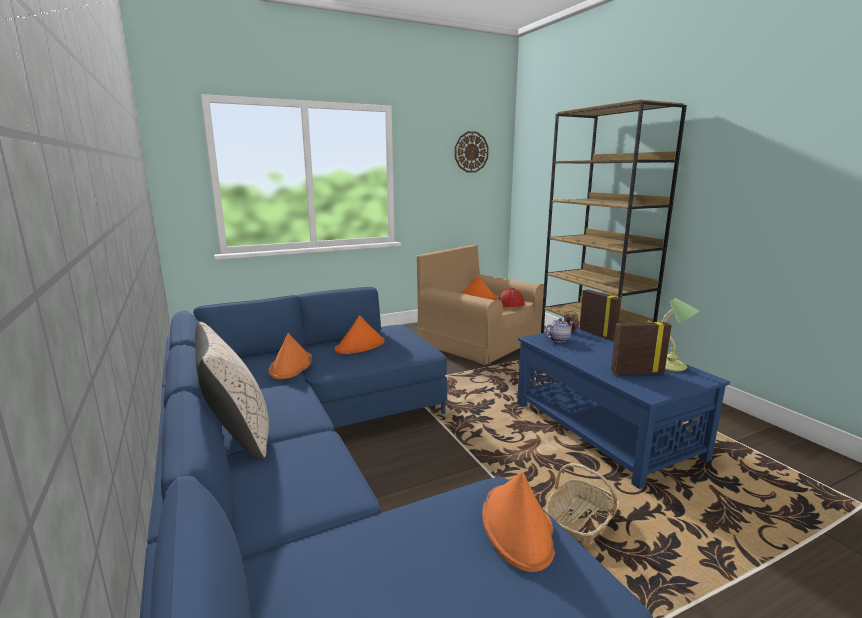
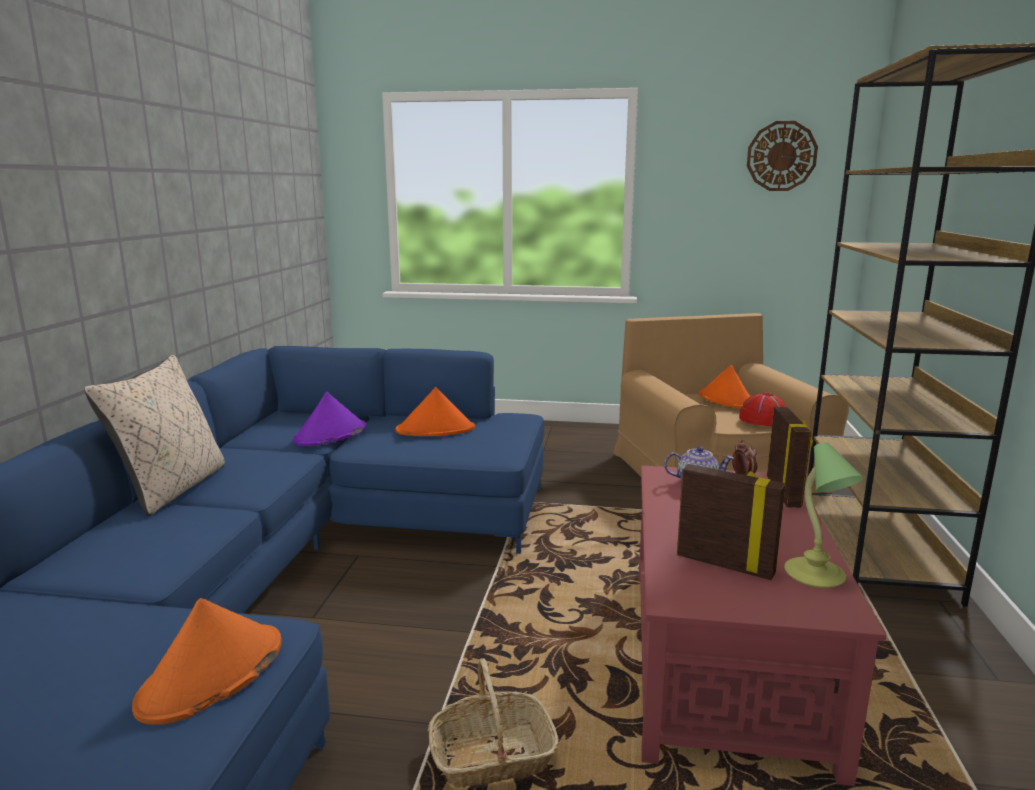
camera: 35 degrees right, 0 degrees up
(291, 366) = (330, 434): orange hat -> purple hat
(603, 429) = (724, 658): blue coffee table -> red coffee table

